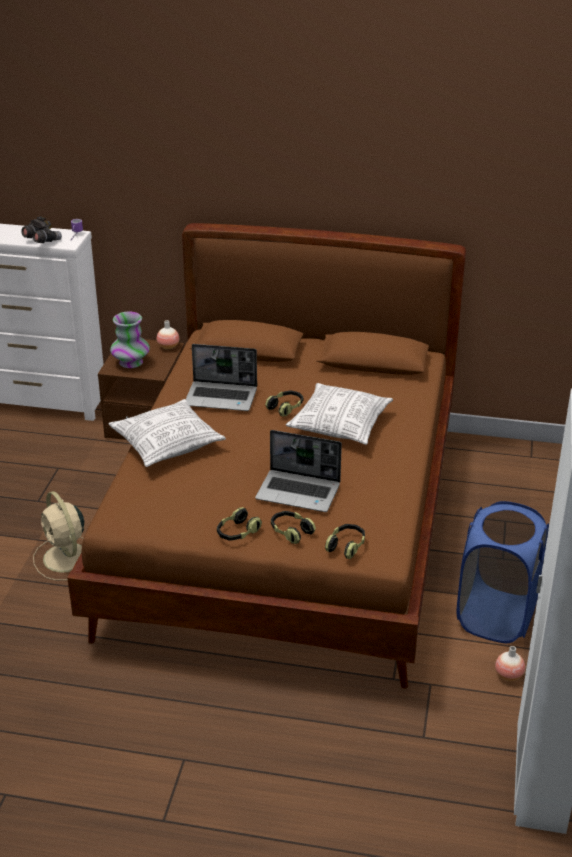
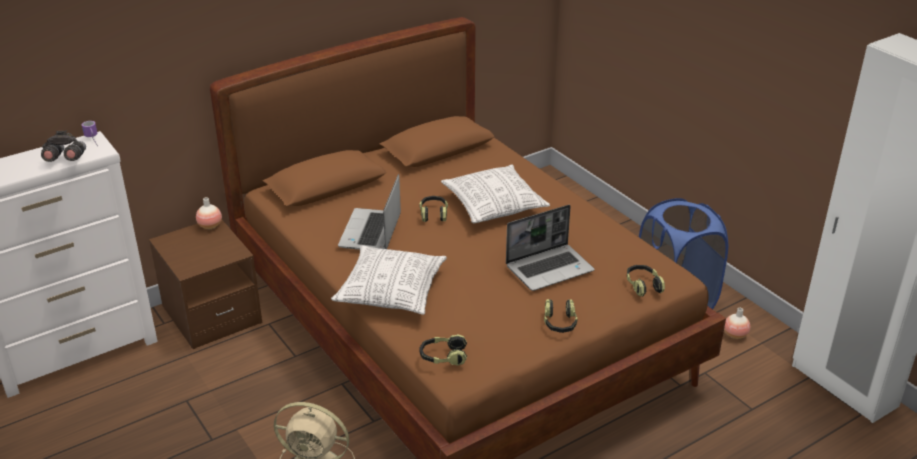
camera: 45 degrees left, 0 degrees up
(131, 362) = (197, 255): vase -> none
(222, 397) = (371, 232): laptop -> laptop turned 135 degrees clockwise
(291, 532) = (593, 299): headphones -> headphones (443, 357)

